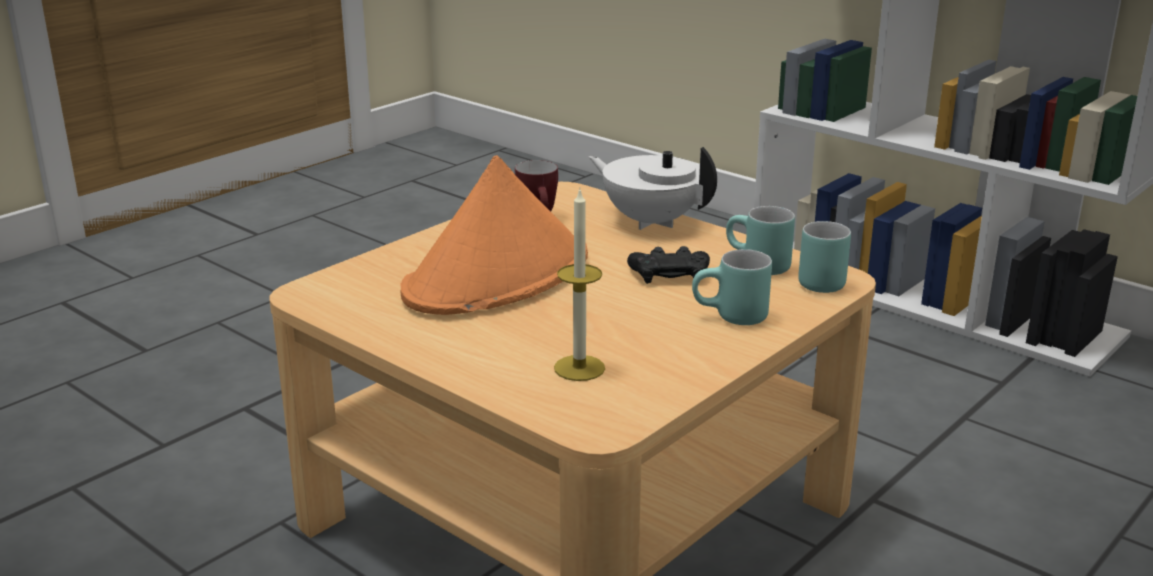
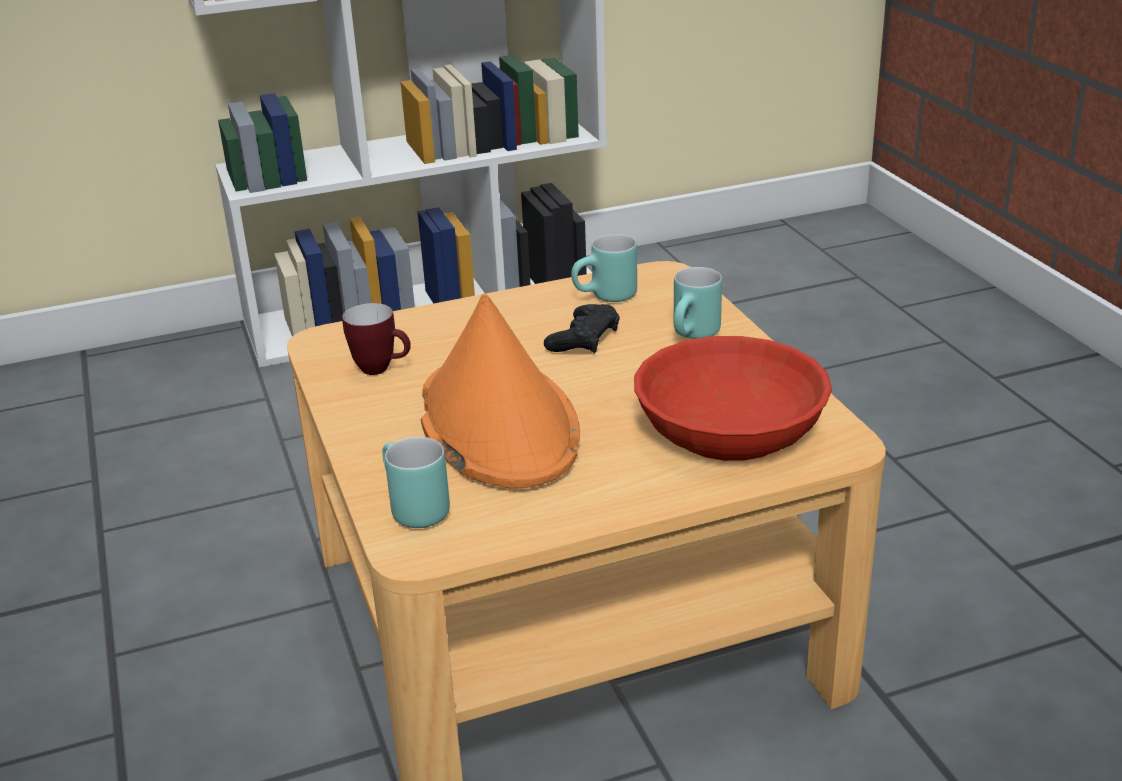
camera: 60 degrees left, 5 degrees up
(579, 368) = (730, 427): candle -> red bowl
(651, 221) = (457, 316): white teapot -> none
(821, 280) = (660, 281): turquoise mug -> turquoise mug (410, 509)

